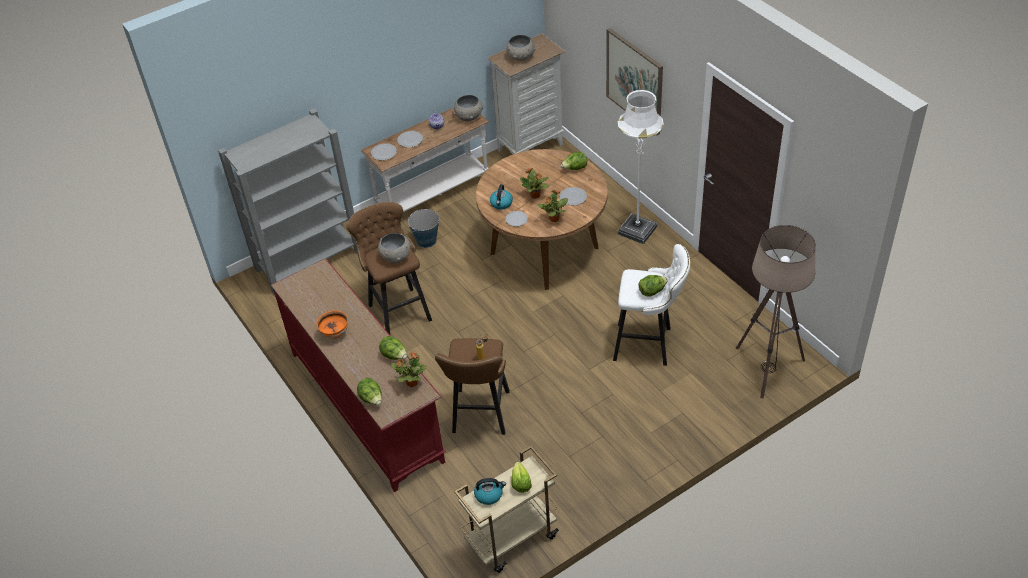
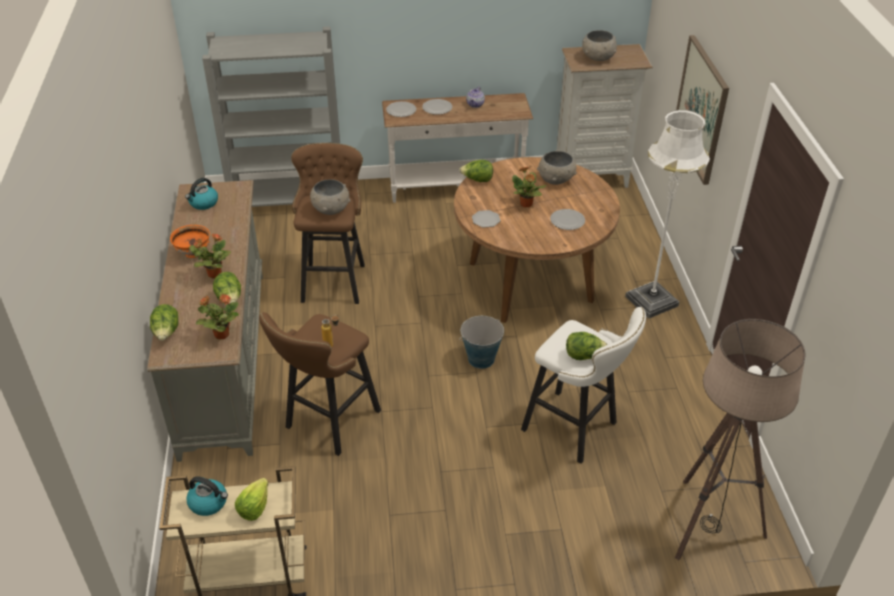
camera: 25 degrees right, 5 degrees down
(367, 405) = (226, 359): red cabinet -> grey cabinet
(426, 241) = (415, 226): bucket -> bucket (481, 359)
(469, 116) = (515, 107): grey bowl -> grey bowl (556, 179)
(501, 204) = (482, 199): kettle -> kettle (203, 203)
(554, 219) = (527, 234): potted plant -> potted plant (214, 274)
(574, 168) = (592, 193): lettuce -> lettuce (477, 180)

